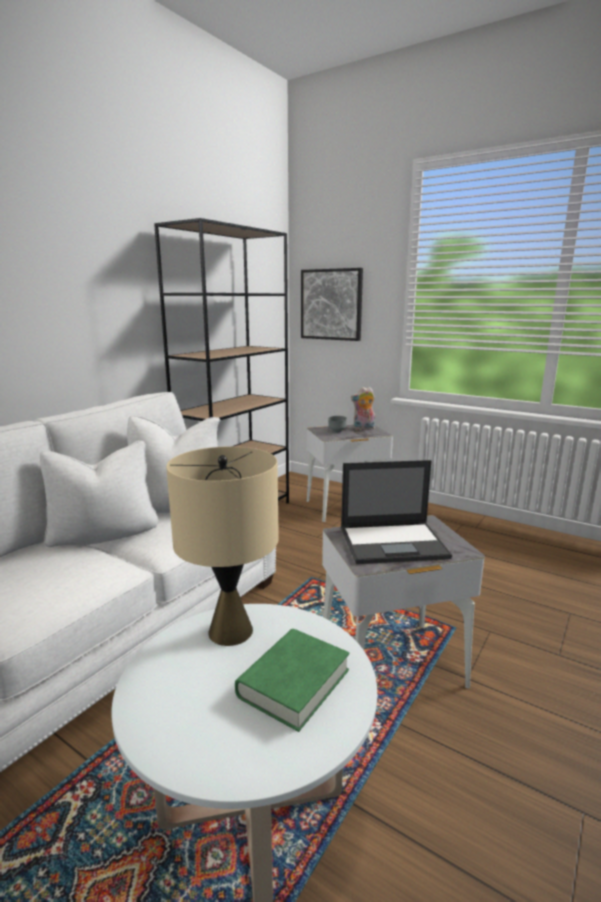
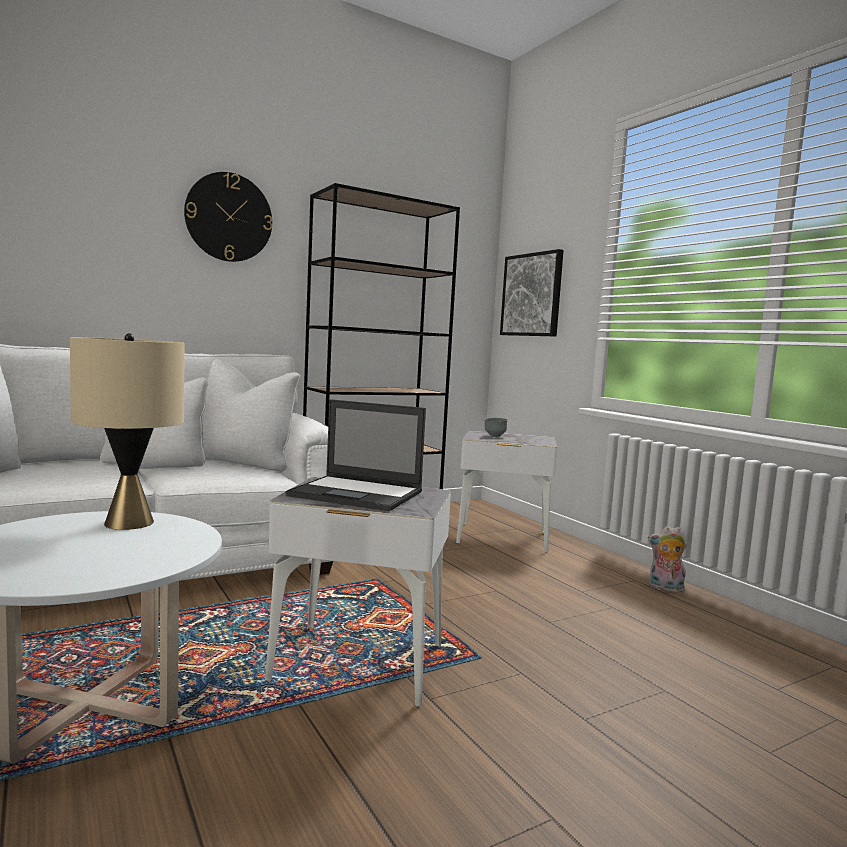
camera: 25 degrees right, 10 degrees down
(83, 253) = (229, 217): none -> wall clock
(294, 683) = (111, 555): green book -> none
(363, 429) = (532, 439): plush toy -> plush toy (665, 588)

